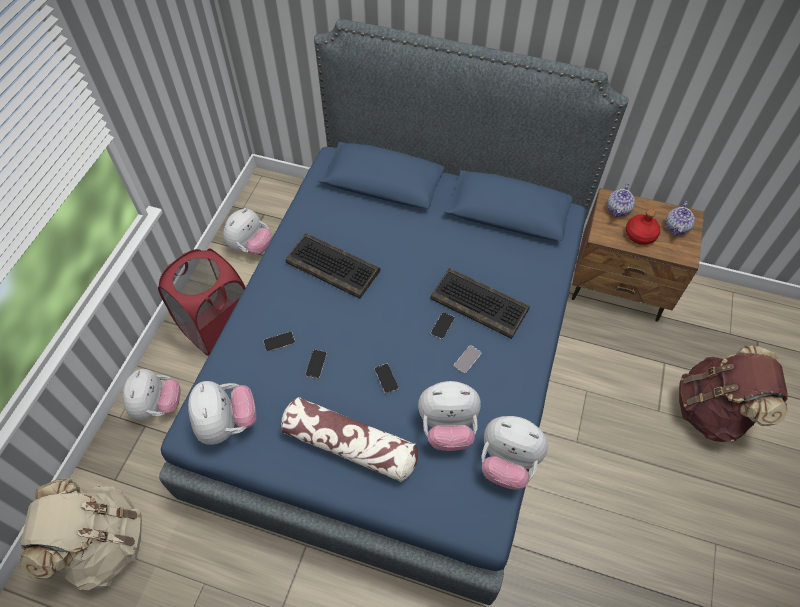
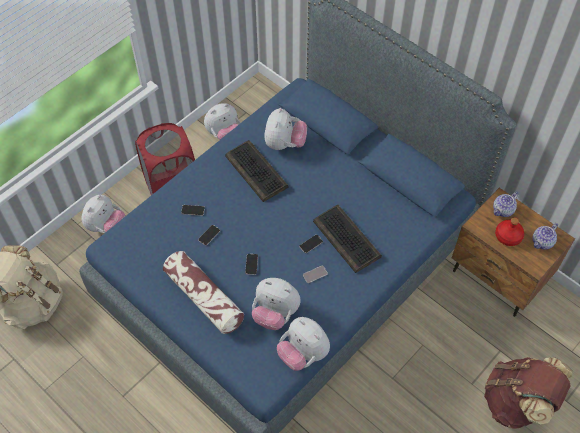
camera: 25 degrees right, 0 degrees up
(227, 423) = (133, 250): plush toy -> plush toy (284, 144)

